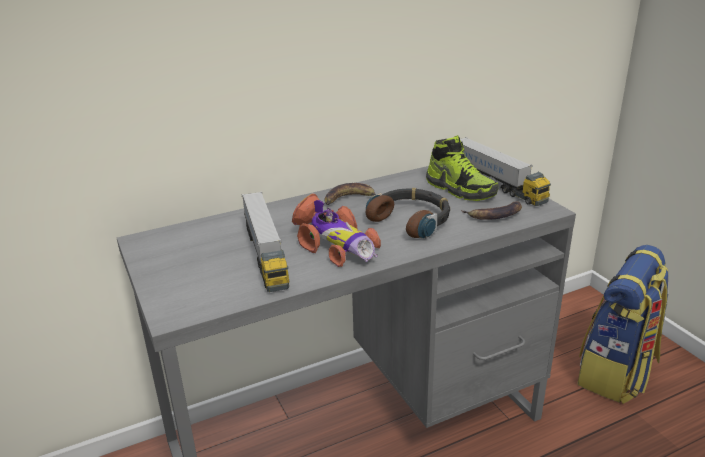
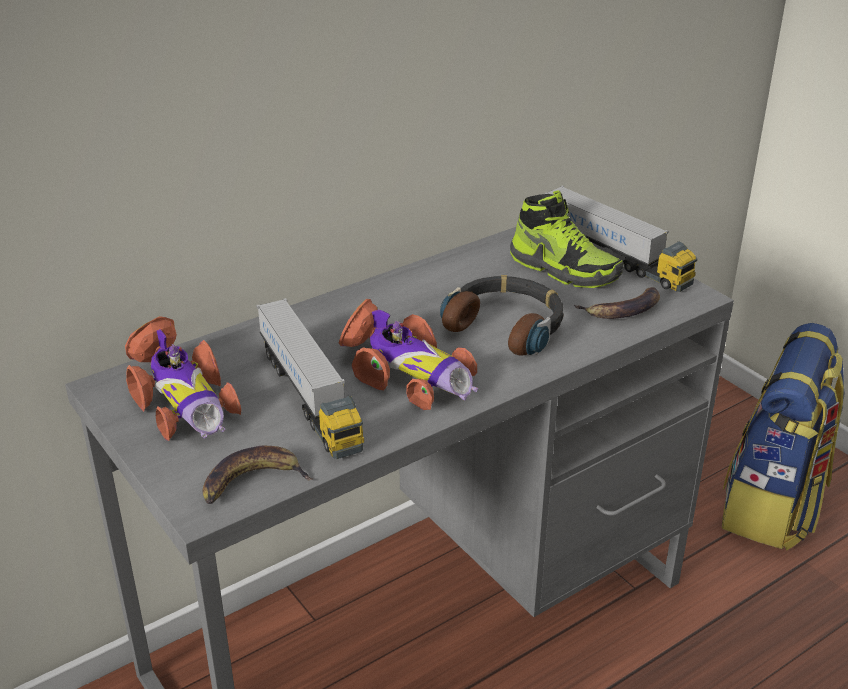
camera: 10 degrees left, 5 degrees up
(183, 250) = (181, 399): none -> toy car
(350, 199) = (406, 295): banana -> banana (252, 482)

